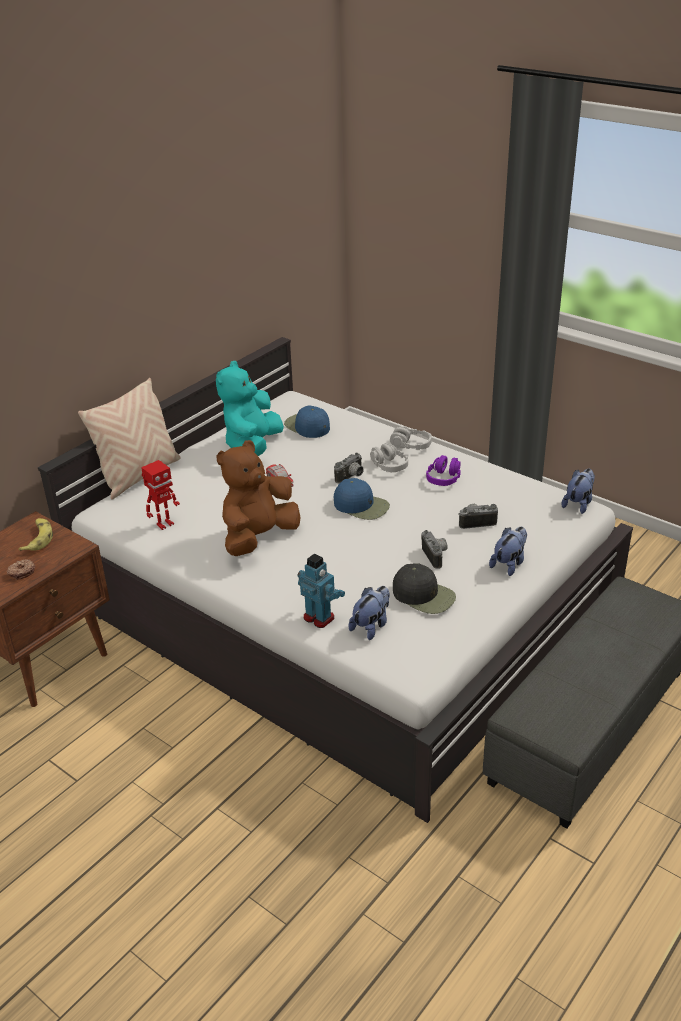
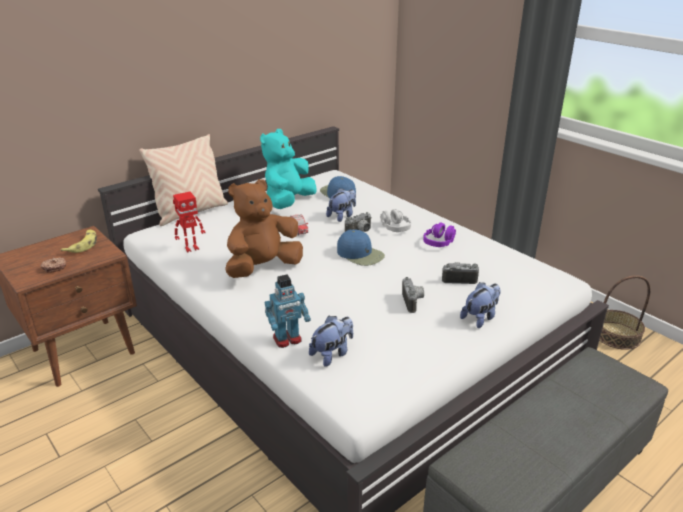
camera: 10 degrees right, 5 degrees down
(319, 617) = (287, 339): toy robot -> toy robot turned 105 degrees clockwise
(411, 445) = (418, 215): grey headphones -> none
(424, 595) = (391, 334): black cap -> none
(578, 504) = (558, 276): plush toy -> plush toy (342, 216)
(642, 552) = (616, 335): none -> basket

